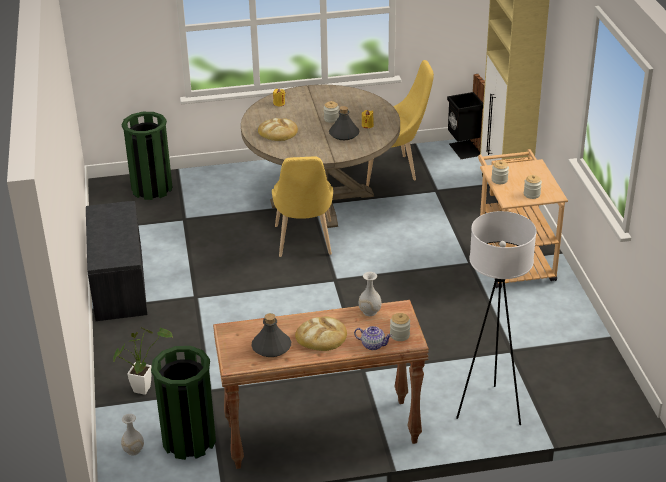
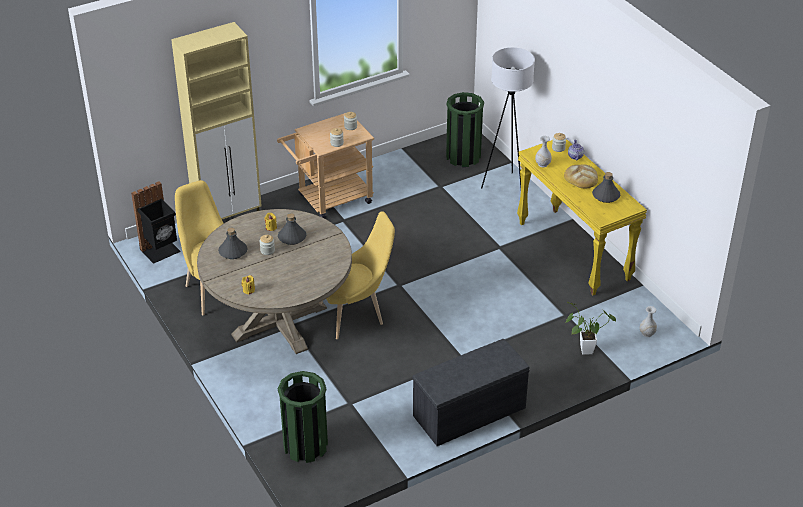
camera: 110 degrees left, 5 degrees up
(189, 440) = (620, 310): green trash can -> green trash can (463, 156)
(278, 132) = (304, 277): bread -> none
(321, 434) = (574, 251): brown console table -> yellow console table
(341, 102) = (233, 252): none -> grey bottle

